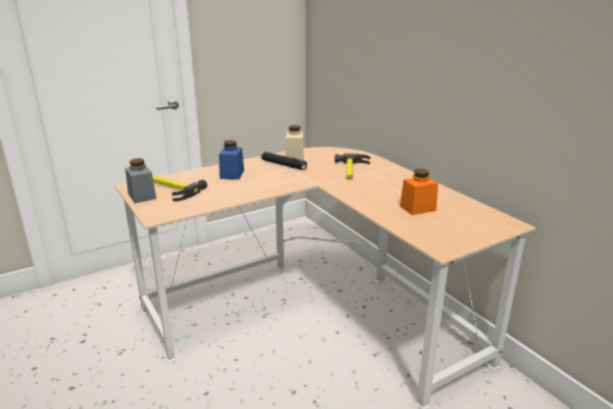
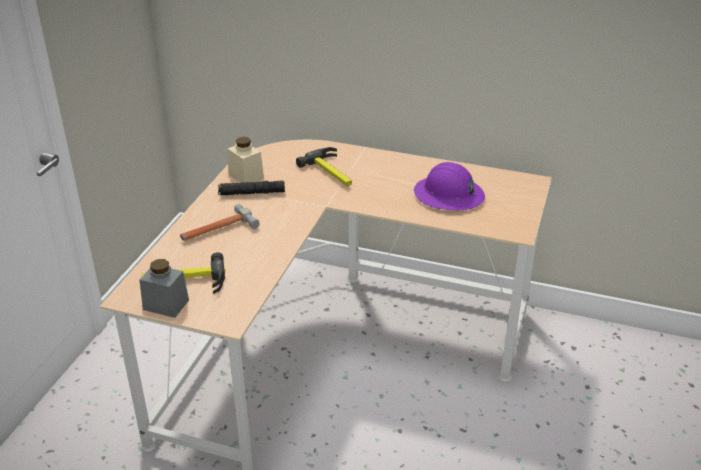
camera: 40 degrees left, 10 degrees up
(232, 174) = (217, 230): blue jar -> hammer
(417, 208) = (449, 195): orange jar -> purple hard hat

